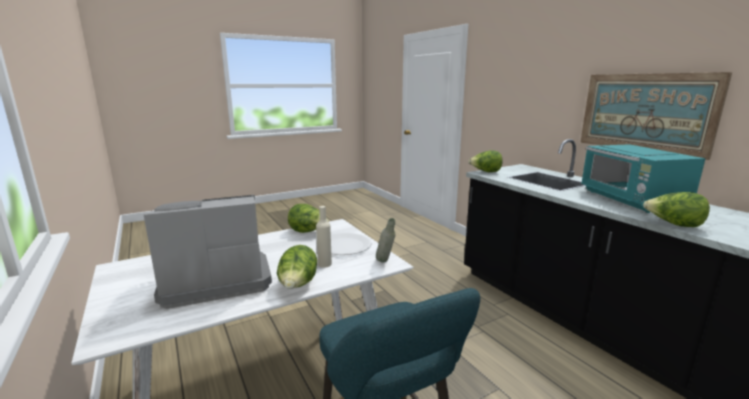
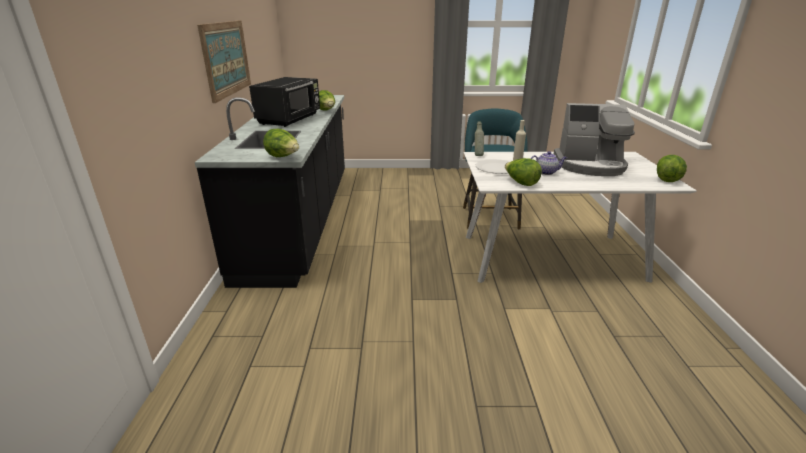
camera: 150 degrees left, 10 degrees up
(282, 252) = (546, 172): none -> teapot
(298, 286) = (537, 155): lettuce -> lettuce (667, 179)
(631, 201) = (290, 119): turquoise microwave -> black microwave

